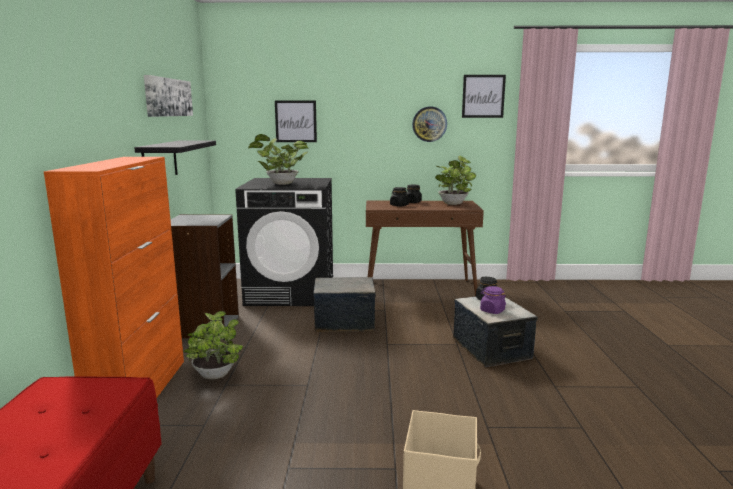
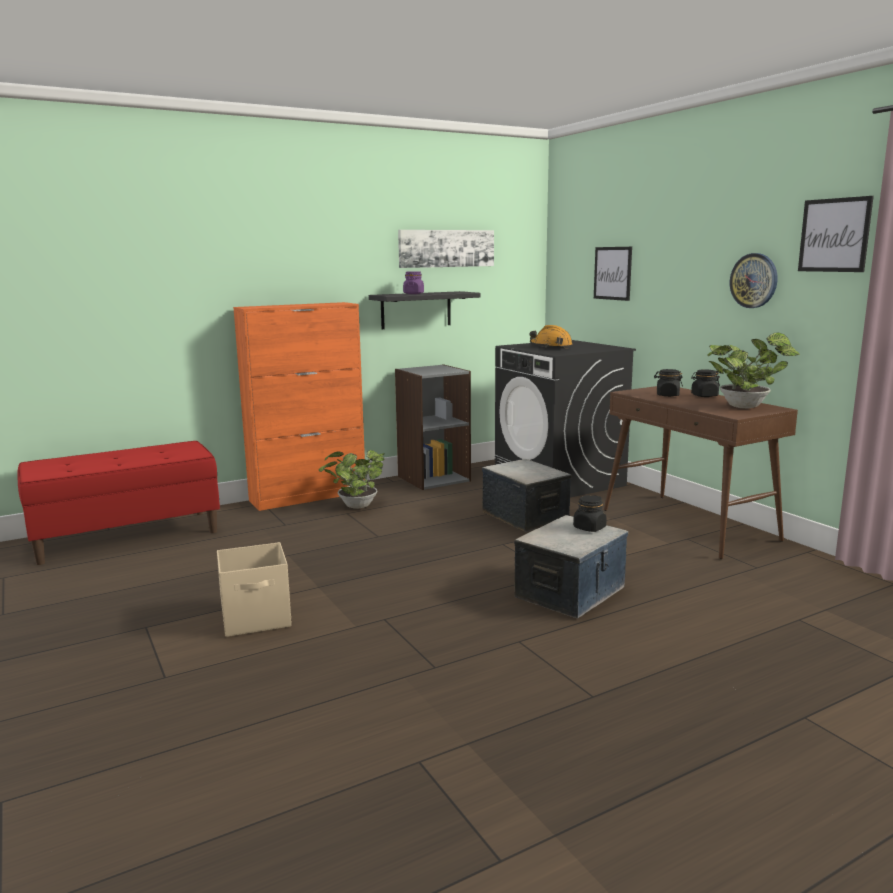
camera: 60 degrees right, 0 degrees up
(280, 184) = (550, 347): potted plant -> orange hard hat
(492, 311) = (555, 535): purple jar -> purple jar (413, 293)

